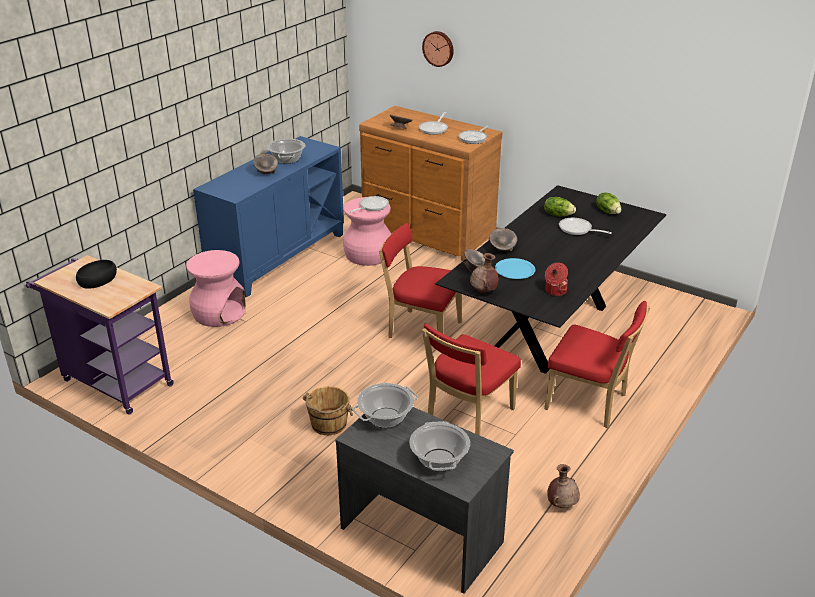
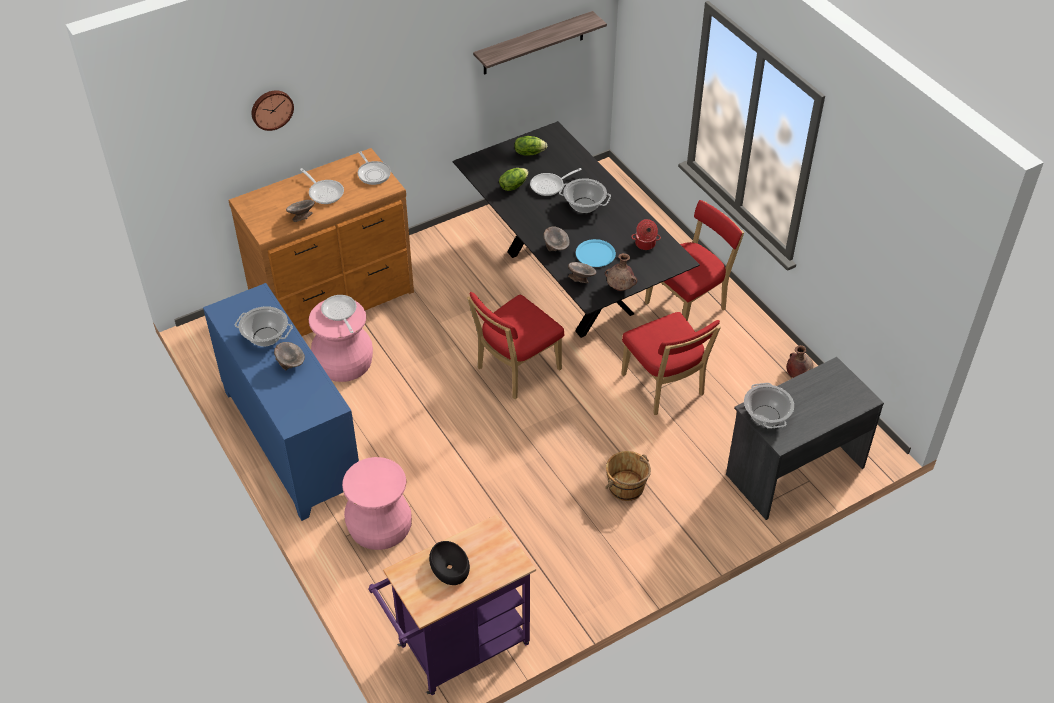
camera: 65 degrees left, 15 degrees up
(439, 460) = (831, 402): cooking pot -> cooking pot (584, 205)
(670, 123) = (533, 43): none -> shelf

